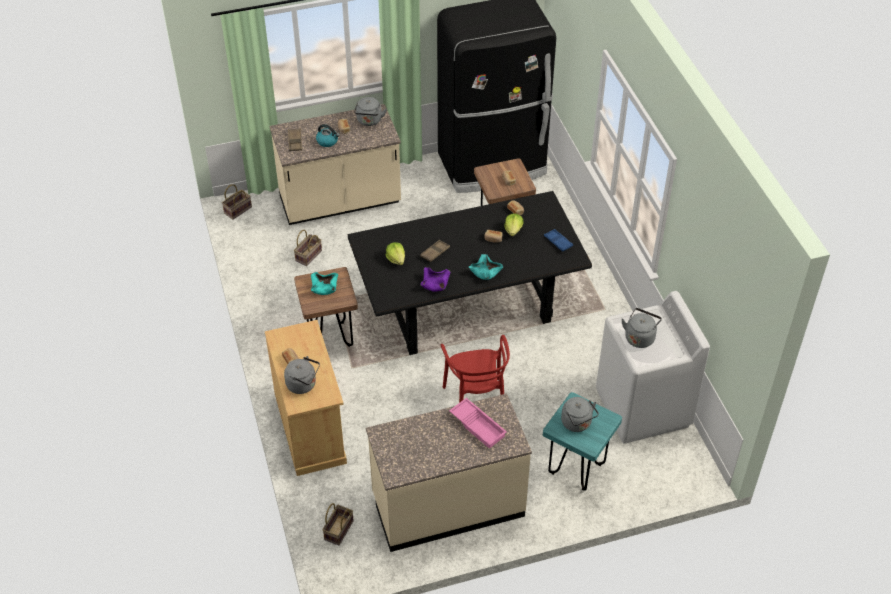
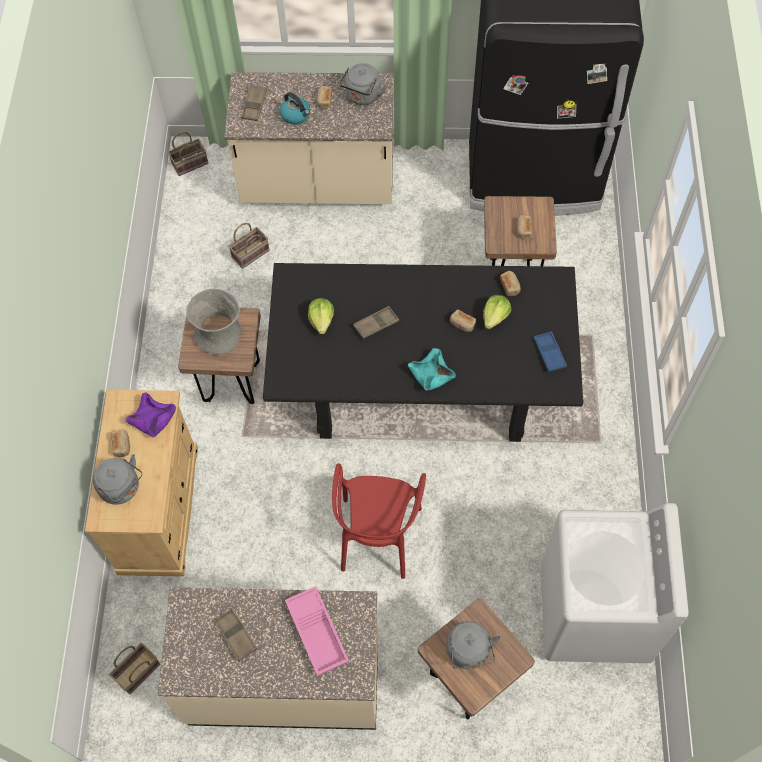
camera: 20 degrees right, 15 degrees up
(324, 287) = (219, 333): turquoise bowl -> grey vase
(424, 441) = (236, 635): none -> brown tray
(435, 284) = (357, 374): purple bowl -> purple bowl (153, 419)
(576, 469) = (469, 680): turquoise stool -> brown stool
(640, 337) = (595, 560): grey kettle -> none

